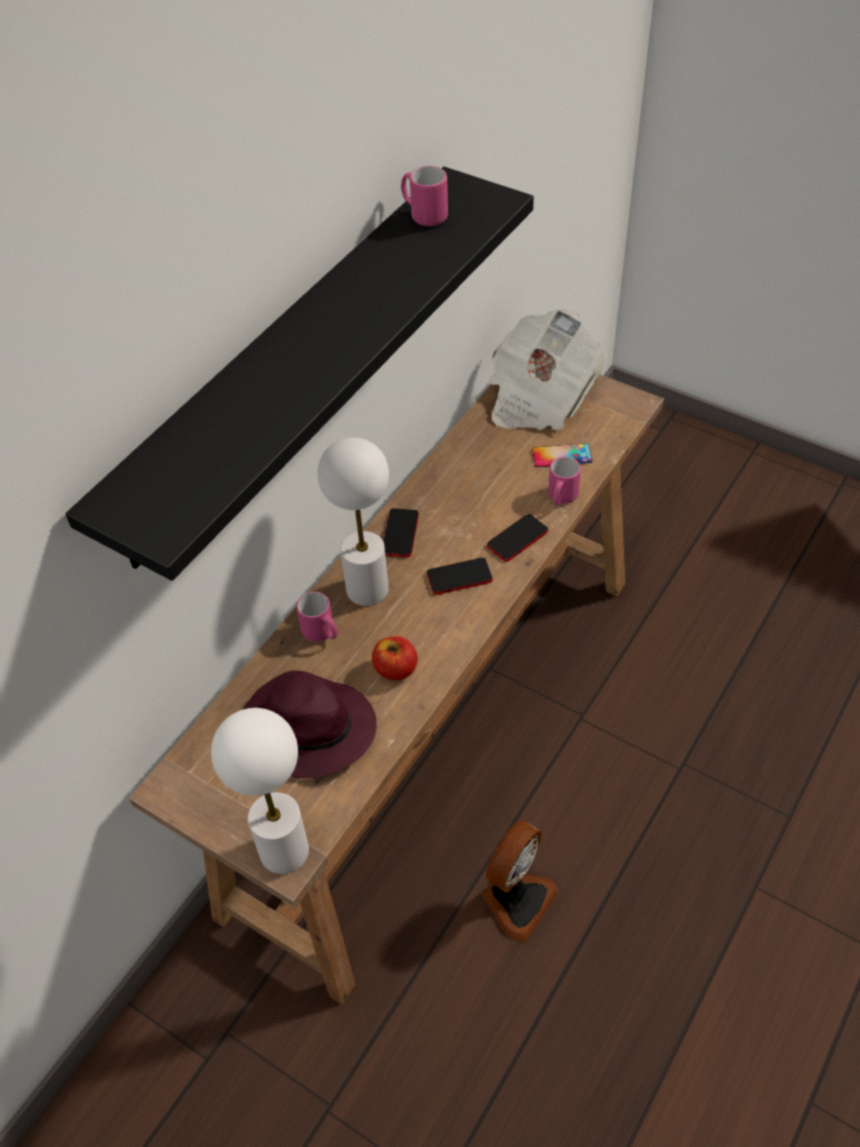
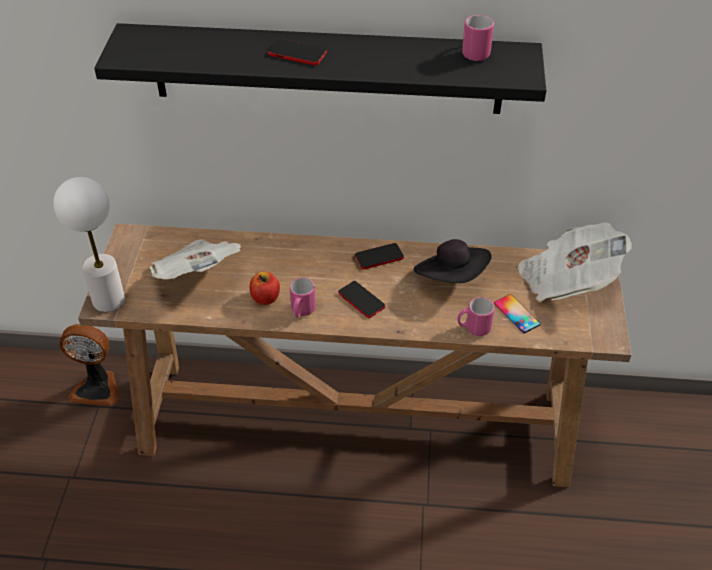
camera: 60 degrees right, 5 degrees down
(306, 729) = (198, 275): purple hat -> newspaper
(322, 633) = (273, 253): pink mug -> pink mug (301, 311)
(367, 588) = (322, 259): white table lamp -> none
(476, 484) = (452, 277): none -> black hat
(515, 899) = (254, 521): fan -> fan (97, 388)
(517, 538) = (417, 317): phone -> phone (297, 53)

